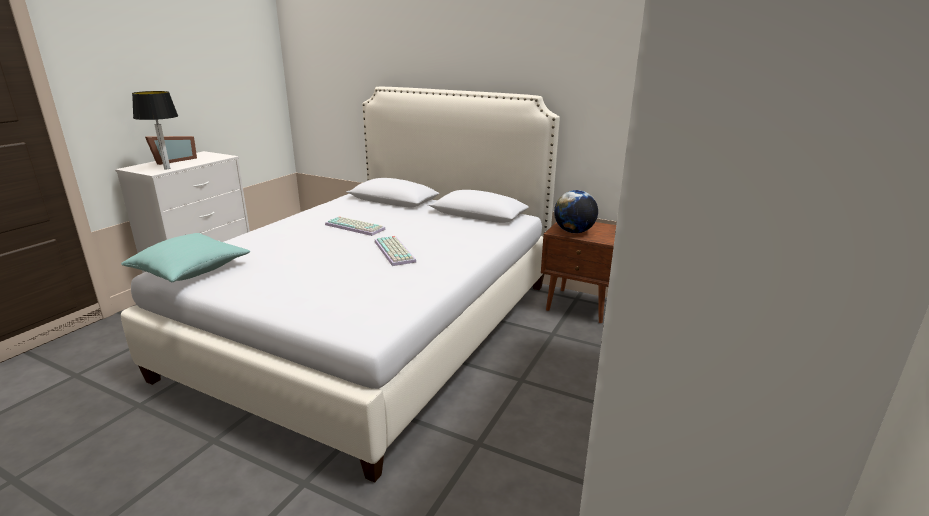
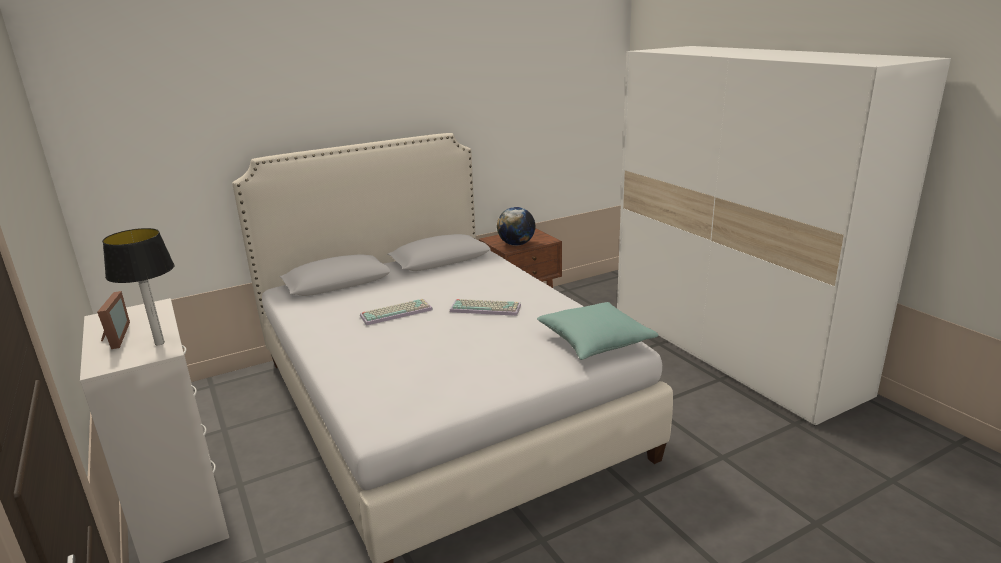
camera: 55 degrees left, 0 degrees up
(190, 271) = (401, 412): turquoise pillow -> turquoise pillow (595, 342)

